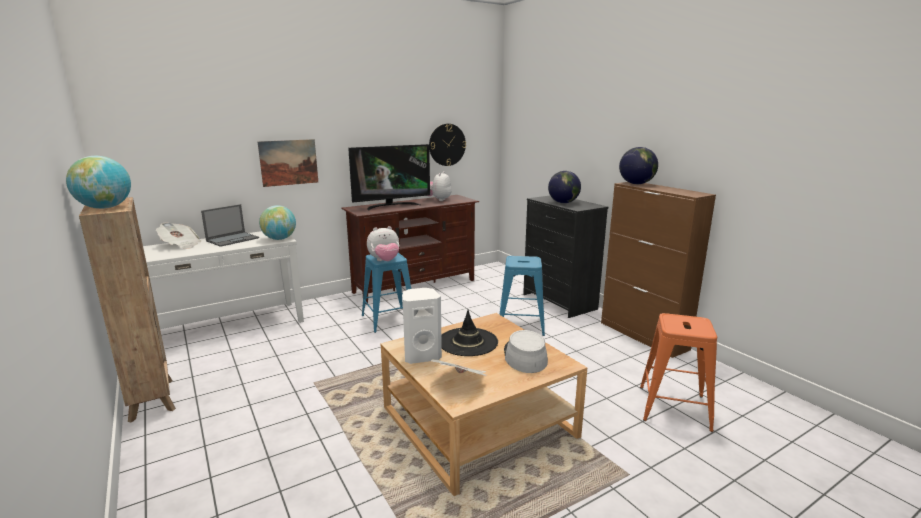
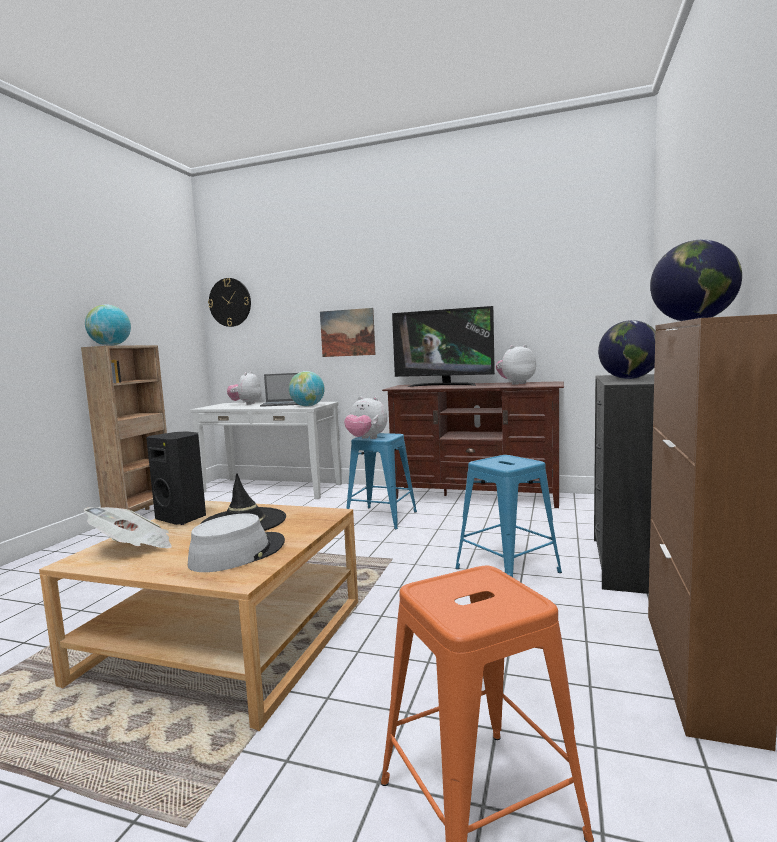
camera: 50 degrees right, 10 degrees down
(180, 245) = (246, 404): newspaper -> plush toy
(421, 356) = (183, 518): white speaker -> black speaker
(447, 144) = (547, 310): wall clock -> wall clock (230, 302)

